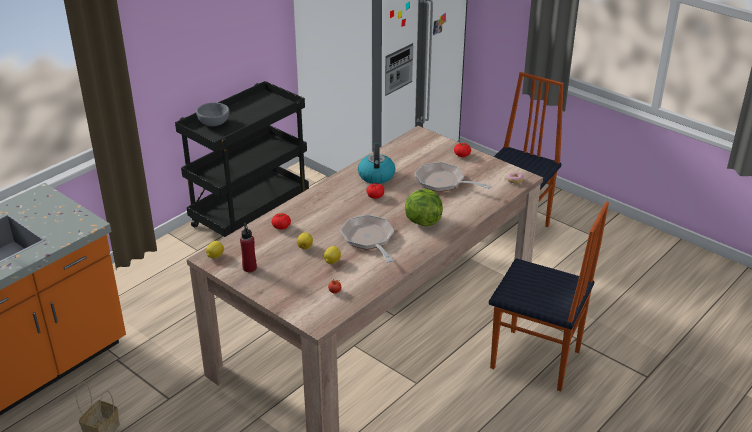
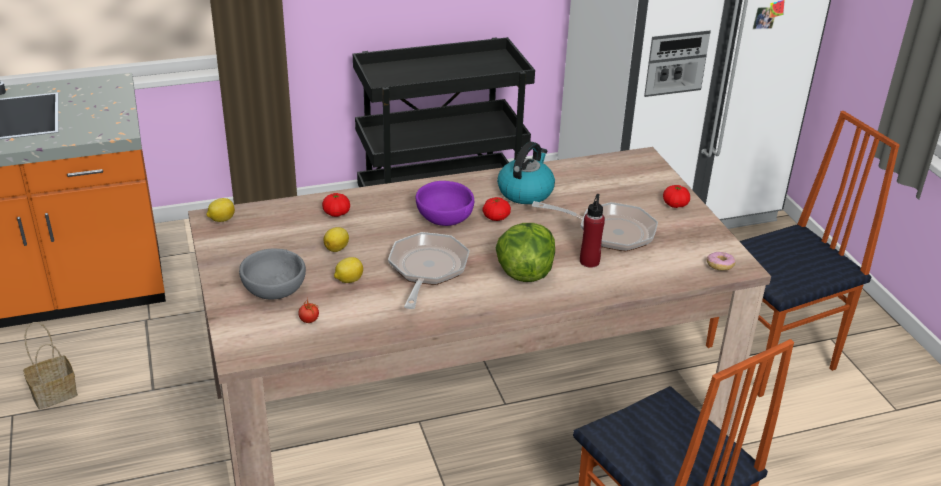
camera: 30 degrees right, 0 degrees up
(213, 123) = (402, 69): grey bowl -> grey bowl (273, 290)
(249, 268) = (243, 249): red bottle -> red bottle (589, 261)
(347, 207) = (444, 218): none -> purple bowl
(443, 182) = (609, 231): frying pan -> frying pan turned 135 degrees clockwise

